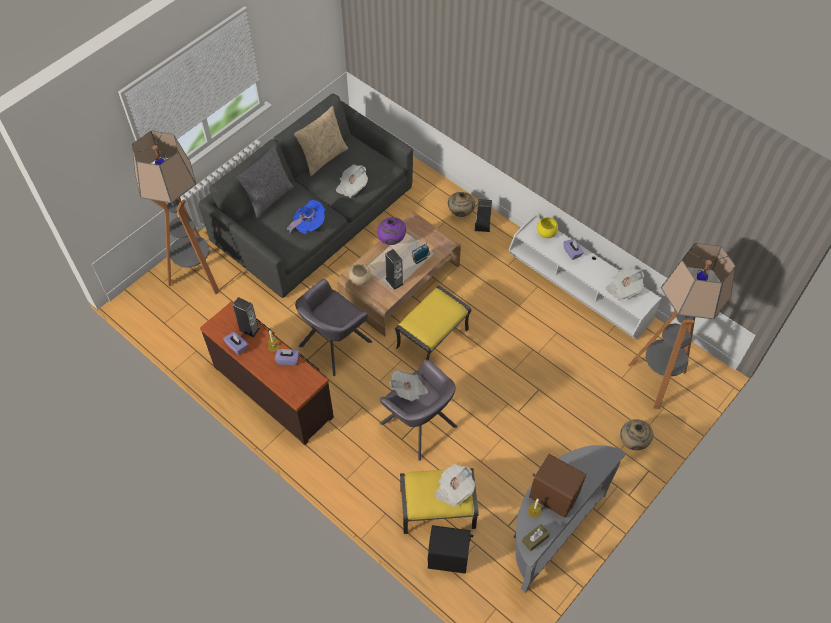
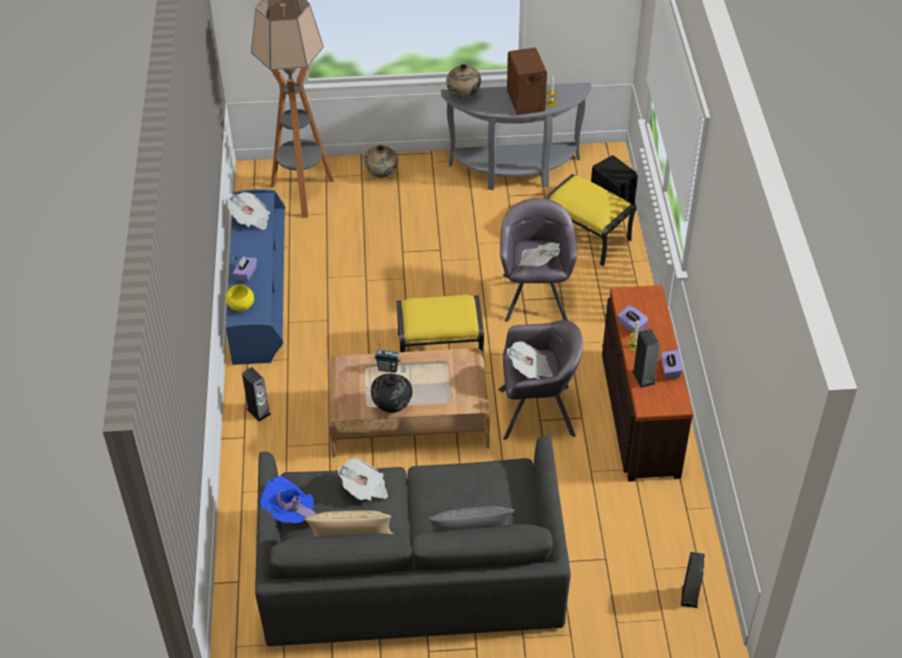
camera: 135 degrees left, 10 degrees down
(198, 276) = (616, 594): floor lamp -> none
(309, 225) = (460, 478): blue hat -> blue hat (290, 514)
(361, 279) = (467, 392): beige bowl -> none
(391, 241) = (392, 407): purple vase -> black vase
(394, 281) = (437, 367): speaker -> speaker (689, 596)
(453, 489) = (578, 190): newspaper -> newspaper (530, 370)
(460, 213) = (258, 442): beige vase -> beige vase (463, 96)
(535, 539) = (569, 91): brown tissue box -> none
(578, 291) = (261, 292): white tv stand -> blue tv stand

